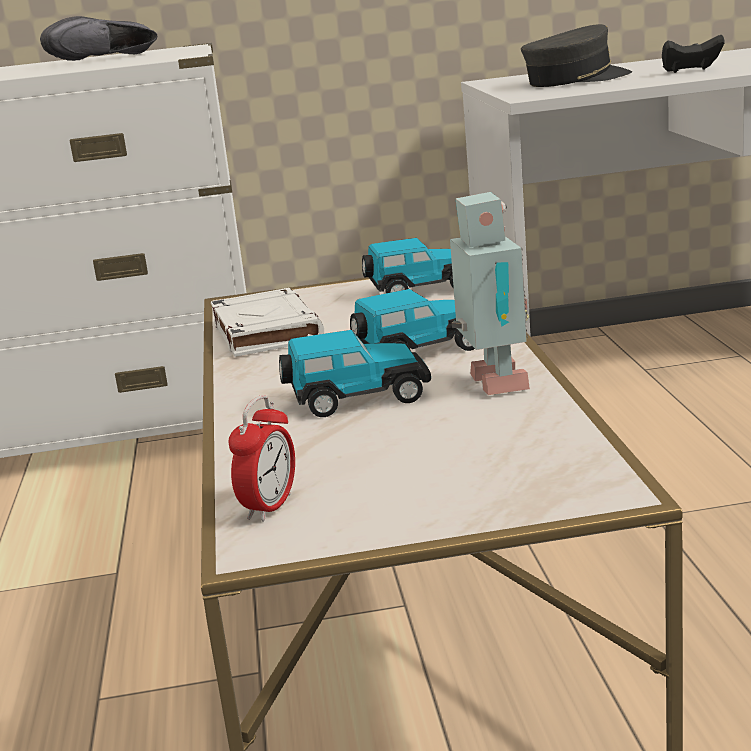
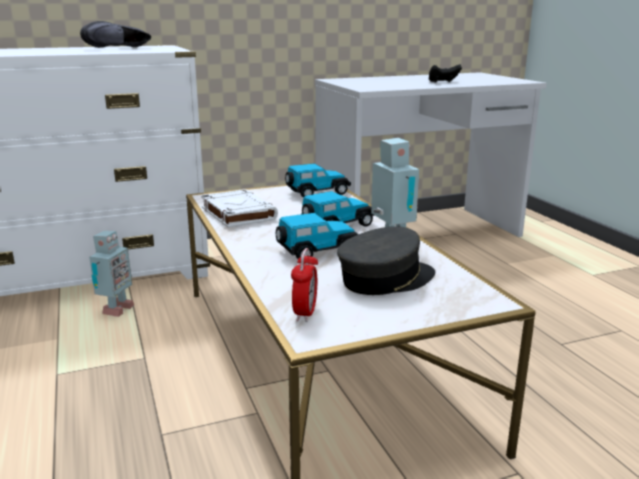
camera: 15 degrees left, 0 degrees up
(101, 492) = (115, 310): none -> toy robot
(576, 80) = (383, 82): grey cap -> grey cap (386, 279)

